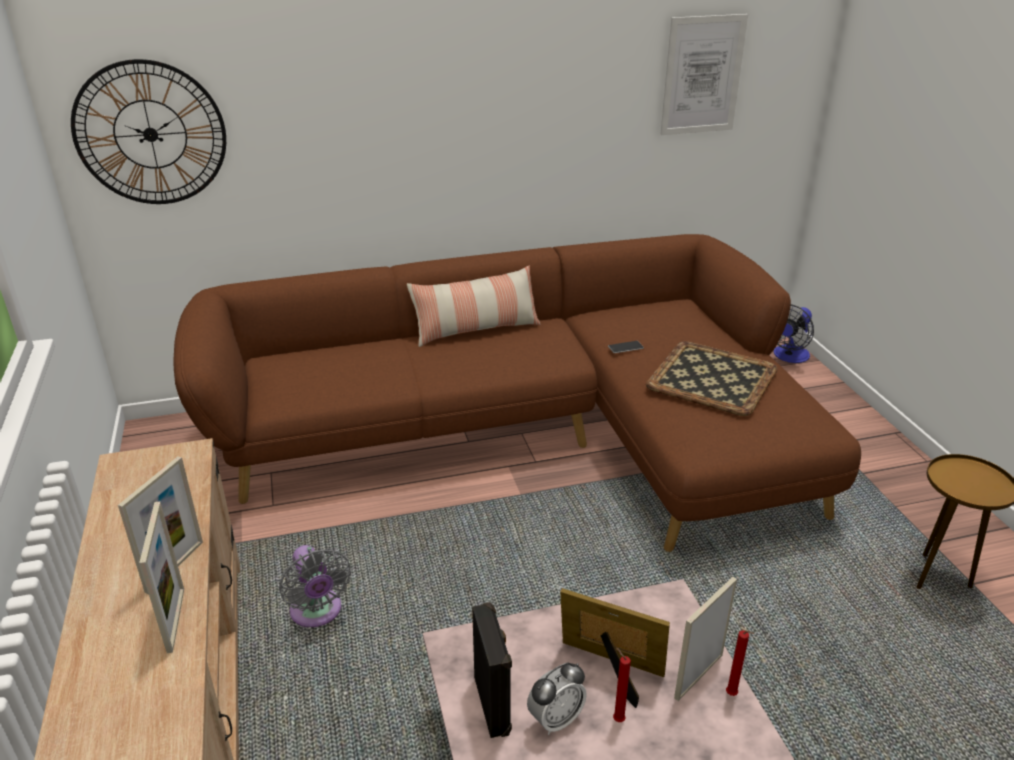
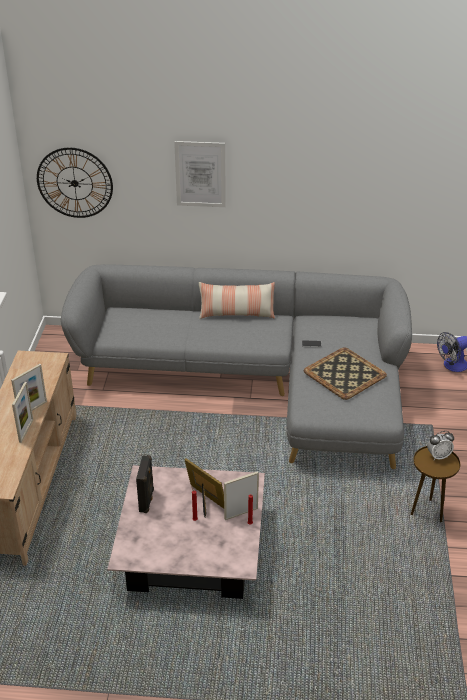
camera: 20 degrees right, 5 degrees up
(317, 613) = (103, 448): grey fan -> none
(534, 433) = (259, 381): brown sofa -> grey sofa
(555, 719) = (169, 513): alarm clock -> alarm clock (438, 456)
(702, 75) = (399, 184): picture -> picture (200, 174)

